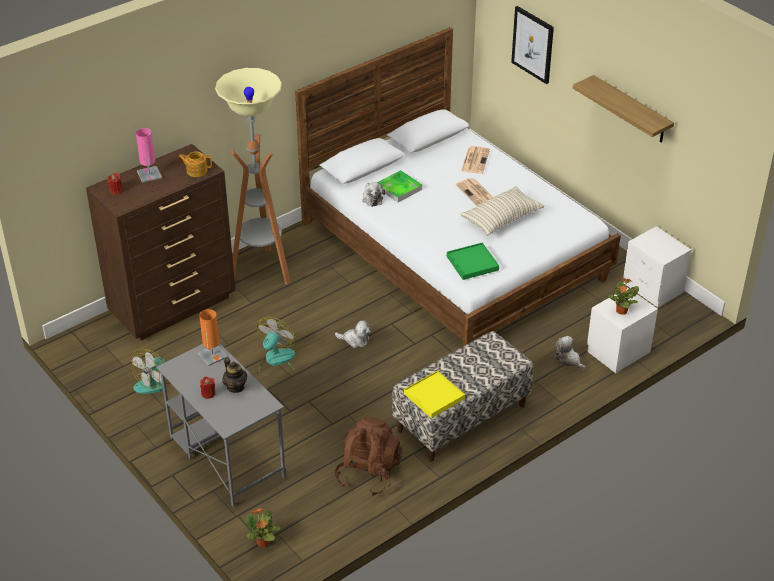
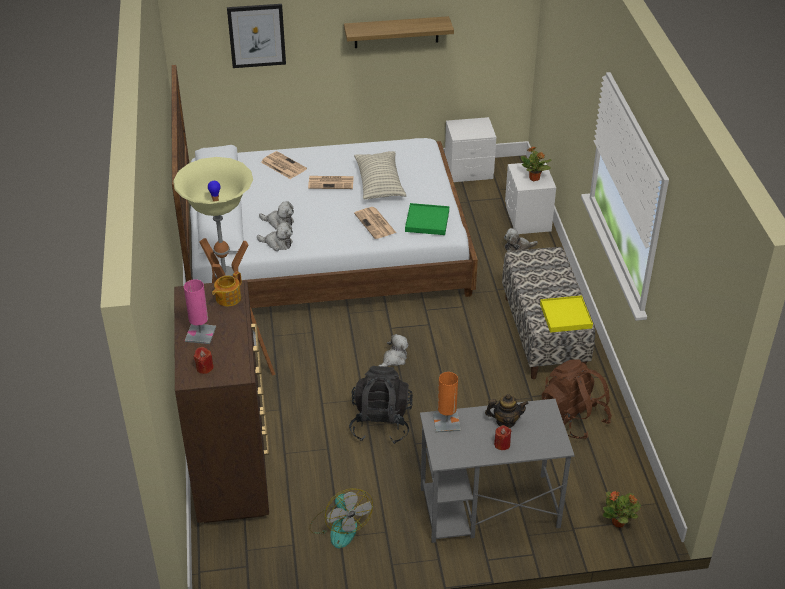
camera: 60 degrees left, 0 degrees up
(276, 361) = (381, 423): fan -> black backpack
(399, 188) = (279, 222): tray -> plush toy
(442, 237) = (375, 223): none -> newspaper

